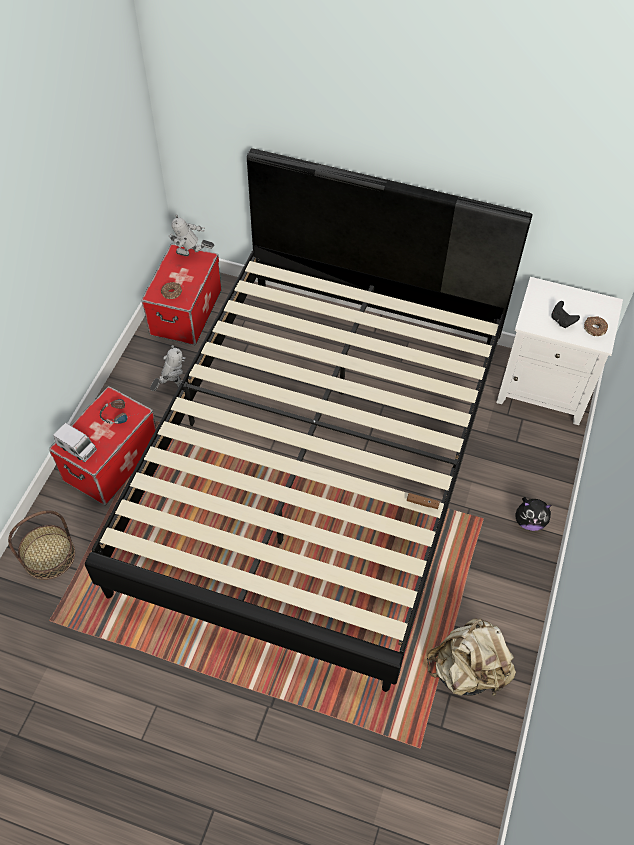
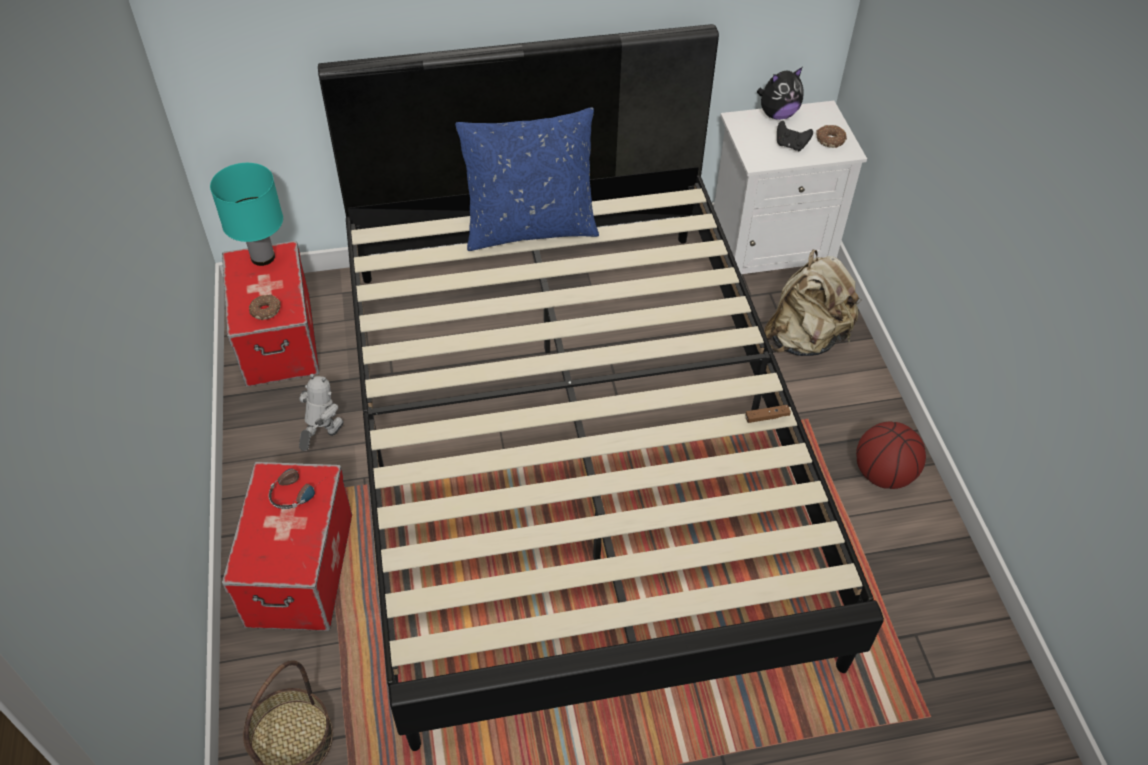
camera: 30 degrees left, 5 degrees down
(77, 448) = (265, 562): toy truck -> none
(192, 257) = (263, 257): toy robot -> turquoise table lamp
(361, 306) = (530, 228): none -> blue pillow
(468, 671) = (915, 597): beige backpack -> beige backpack (805, 339)
(508, 580) = (883, 473): none -> basketball
(529, 522) = (857, 399): plush toy -> plush toy (777, 114)

